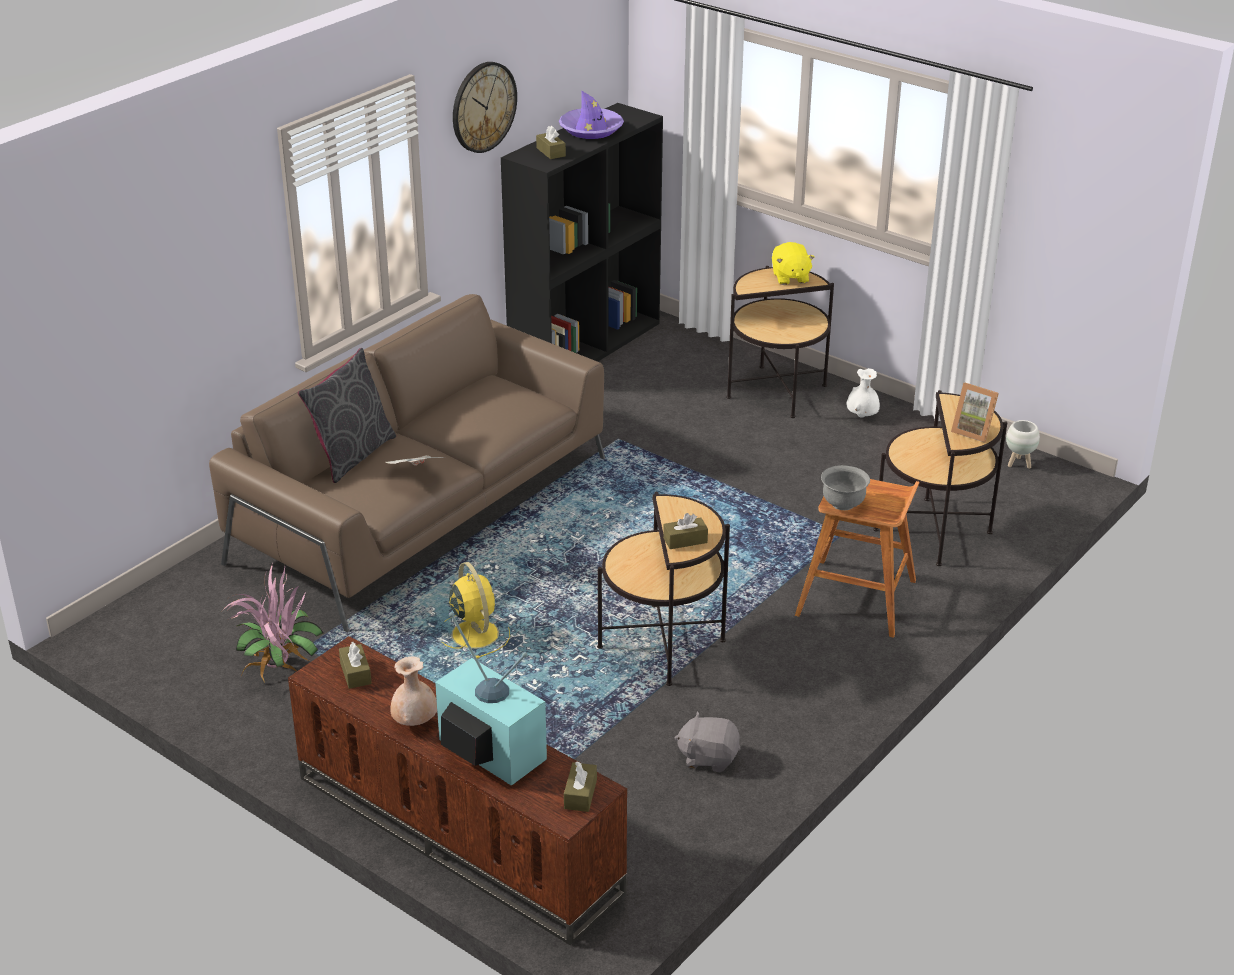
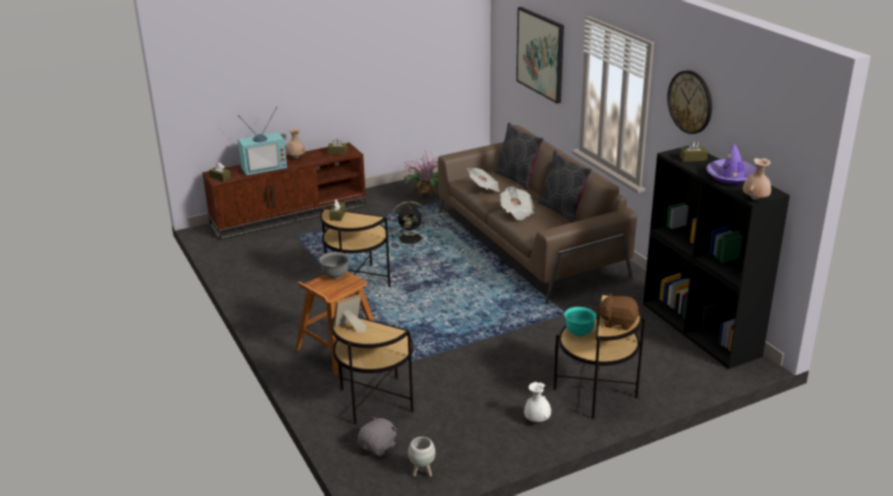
camera: 115 degrees right, 5 degrees down
(176, 283) = (540, 54): none -> picture
(457, 393) = (562, 210): none -> grey pillow
(474, 633) = (411, 239): yellow fan -> black fan
(493, 425) = (517, 212): none -> newspaper
(646, 115) = (755, 199): none -> beige vase
(708, 757) = (269, 274): grey plush toy -> grey plush toy (378, 447)
(778, 333) = (579, 332): none -> turquoise bowl
(790, 277) = (618, 322): yellow plush toy -> brown plush toy

